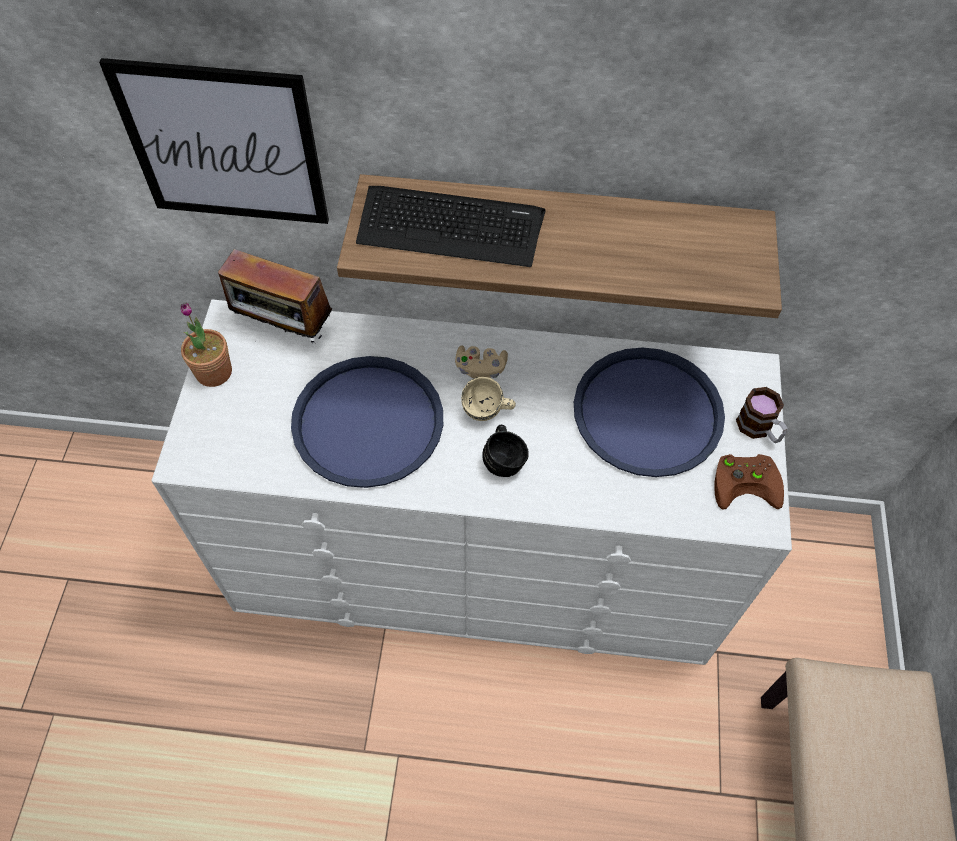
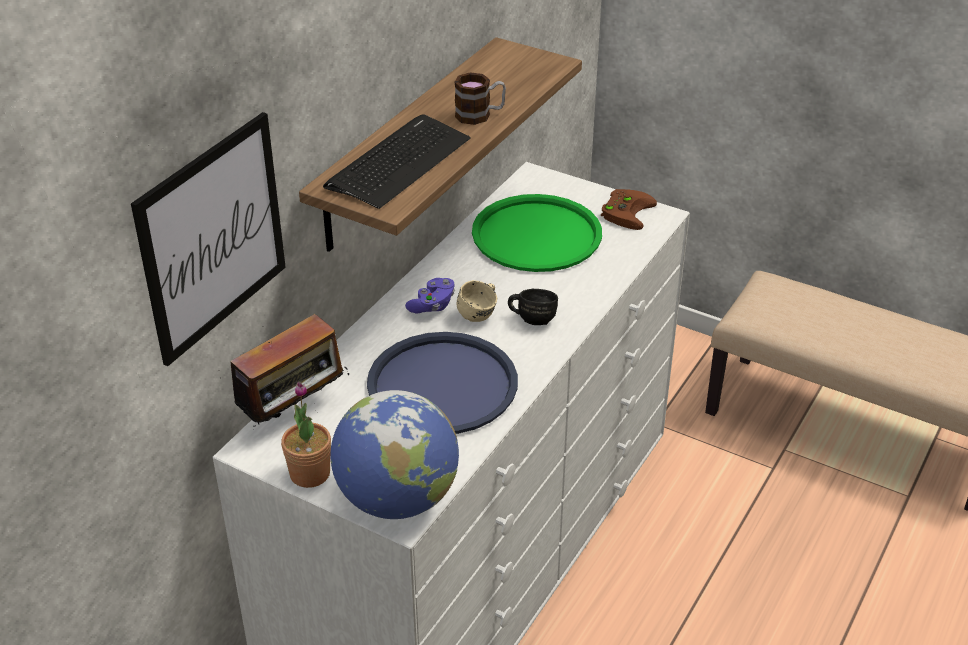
camera: 65 degrees left, 20 degrees down
(205, 447) = (397, 499): none -> globe
(480, 368) = (432, 305): beige game controller -> purple game controller
(647, 413) = (537, 235): blue tray -> green tray
(759, 429) = (585, 191): mug -> mug (480, 115)

